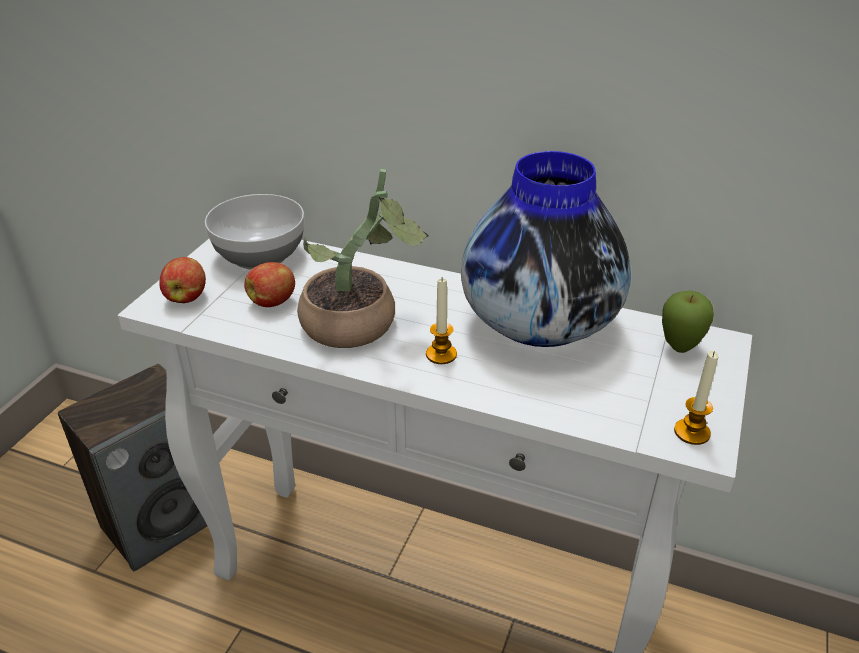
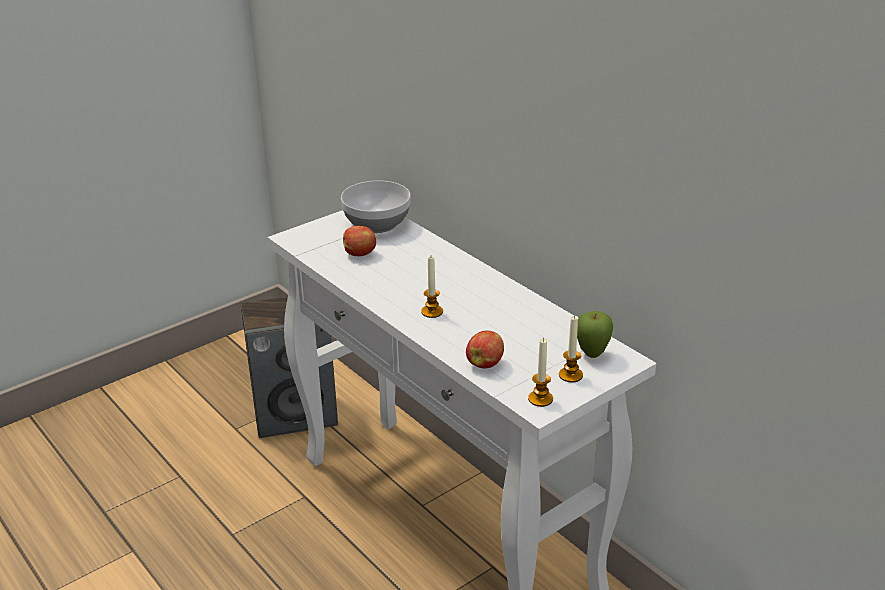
camera: 30 degrees right, 5 degrees down
(187, 297) = (313, 237): apple -> apple (485, 363)
(360, 326) = (399, 282): potted plant -> none
(538, 324) = (513, 313): vase -> none
(687, 385) = (570, 375): none -> candle

